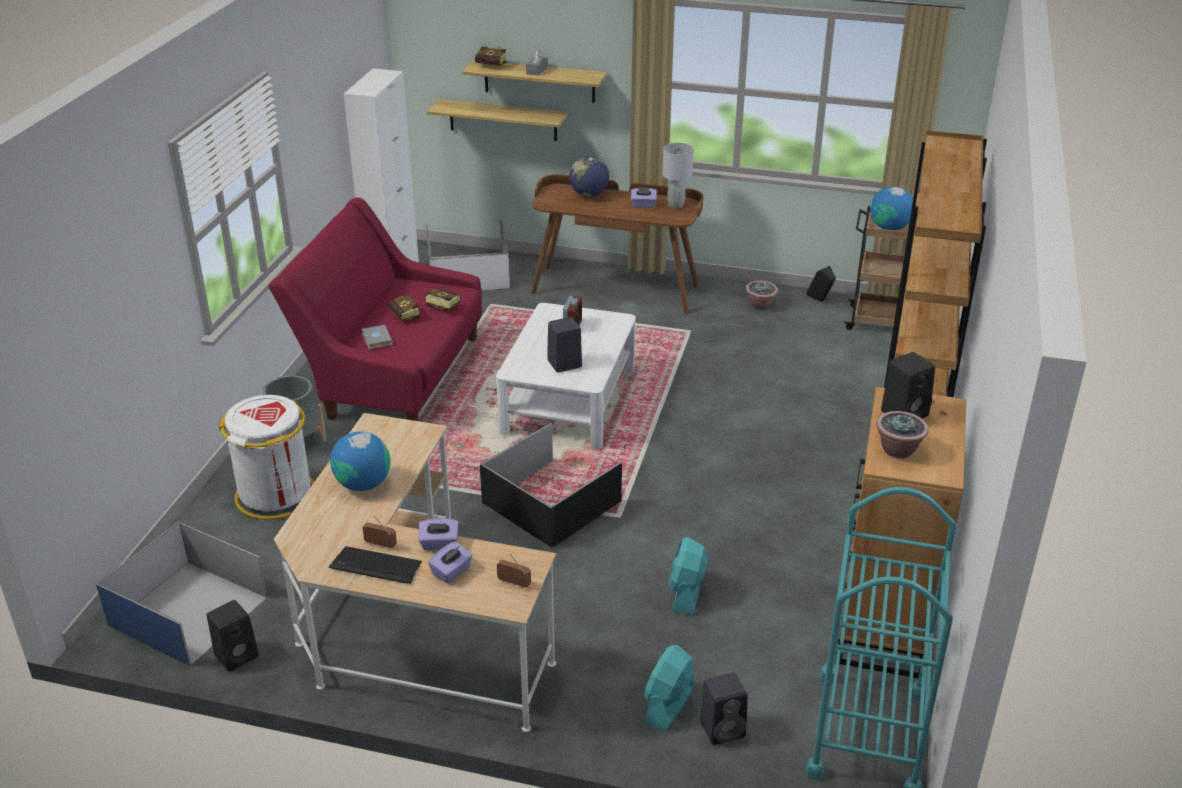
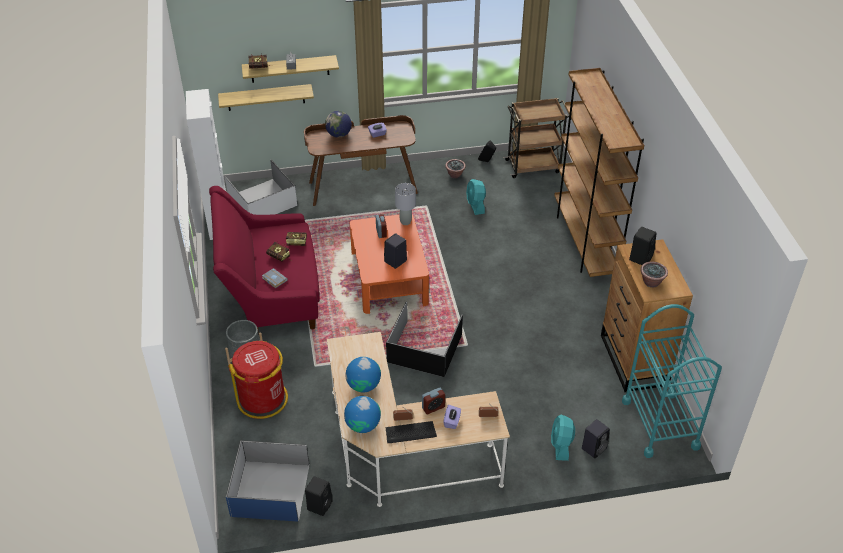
camera: 25 degrees left, 10 degrees up
(276, 495) = (263, 399): white trash can -> red trash can
(439, 544) = (433, 407): purple tissue box -> alarm clock
(568, 401) = (388, 277): white coffee table -> orange coffee table
(676, 205) = (397, 129): grey table lamp -> grey table lamp (406, 222)
(686, 593) = (530, 378): turquoise fan -> turquoise fan (475, 205)
(889, 227) = (531, 115): globe -> globe (363, 425)

